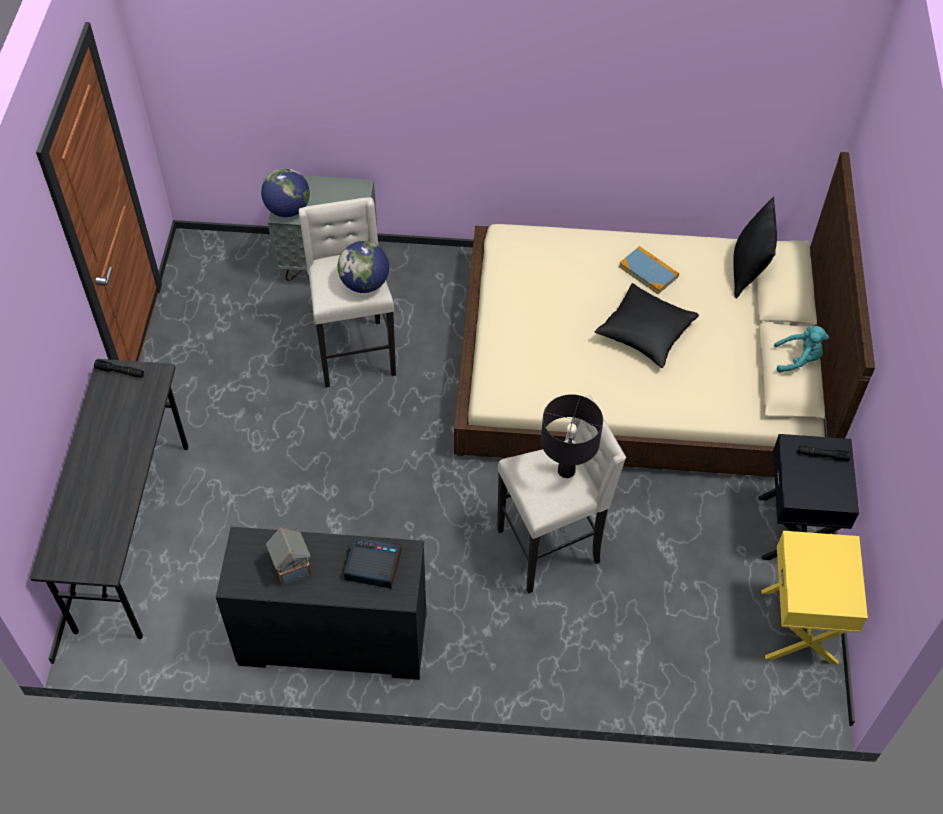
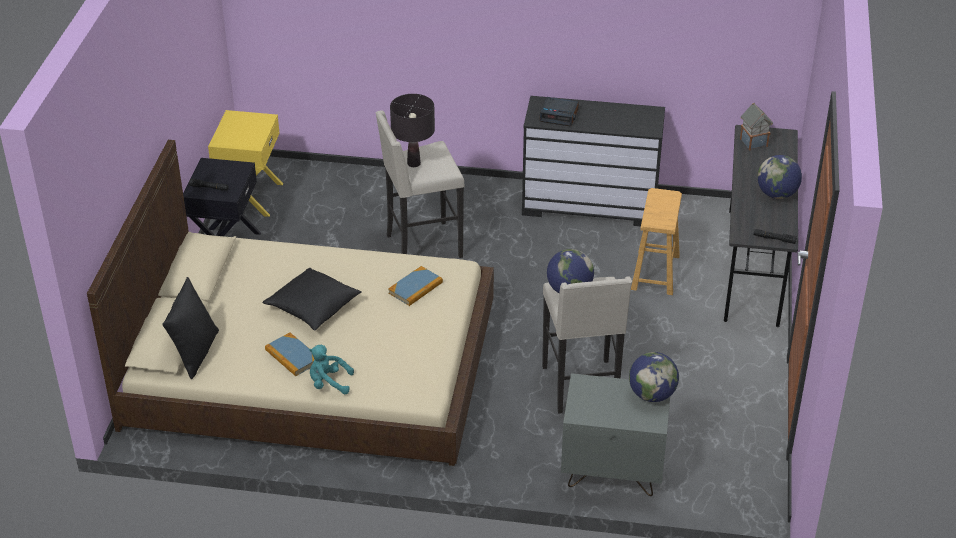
camera: 175 degrees left, 15 degrees down
(96, 446) = (777, 194): none -> globe
(258, 519) = (655, 272): none -> brown stool
(292, 569) = (614, 116): toy house -> toy house (753, 142)
(538, 364) = (415, 288): none -> book
(798, 359) = (192, 256): turquoise plush toy -> turquoise plush toy (329, 383)

